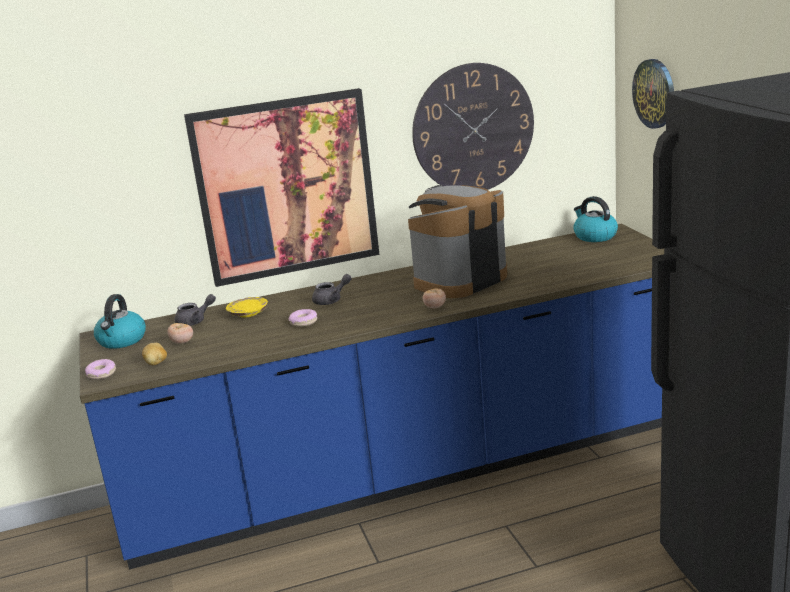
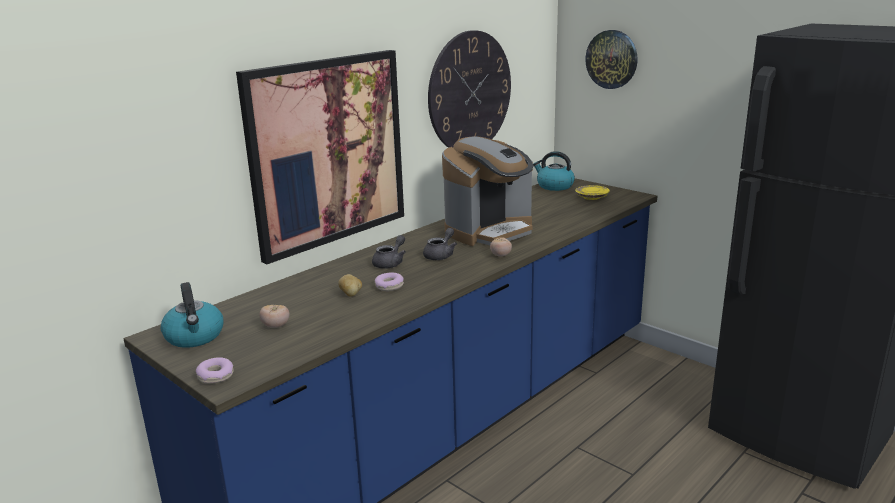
camera: 30 degrees left, 0 degrees up
(156, 363) = (272, 352): potato -> potato (351, 294)
(195, 321) = (263, 303): grey teapot -> grey teapot (440, 255)
(248, 313) = (316, 287): yellow plate -> yellow plate (591, 197)
(459, 280) = (490, 231): coffee machine -> coffee machine turned 150 degrees counterclockwise

